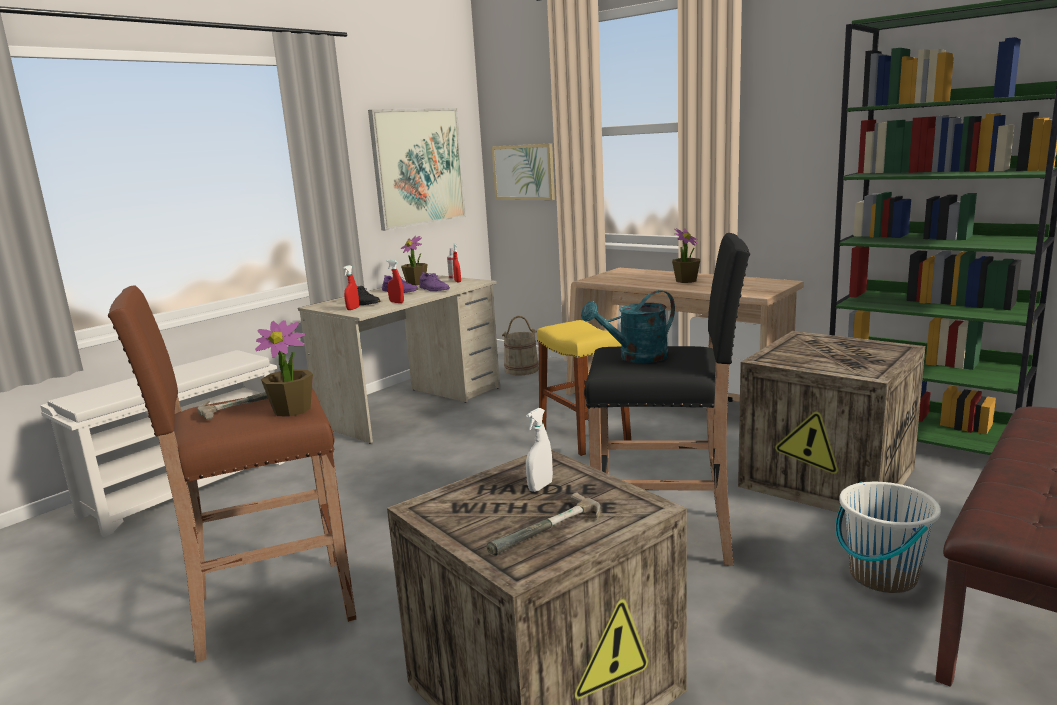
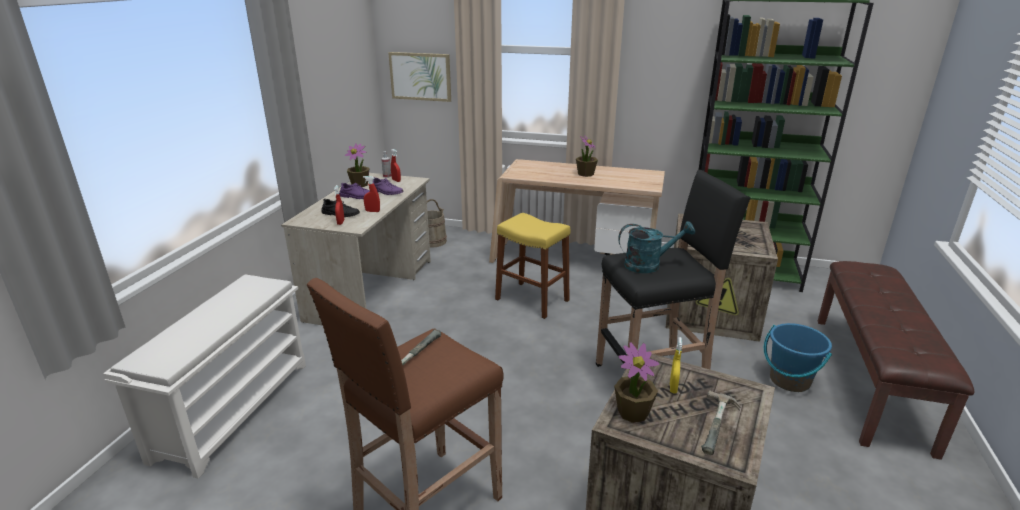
camera: 25 degrees left, 10 degrees up
(292, 410) = (460, 358): potted plant -> potted plant (633, 412)
(418, 167) = (338, 76): picture -> none
(540, 487) = (673, 387): white spray bottle -> yellow spray bottle
(636, 358) = (648, 265): turquoise watering can -> turquoise watering can turned 135 degrees counterclockwise
(882, 576) = (789, 380): white bucket -> blue bucket

